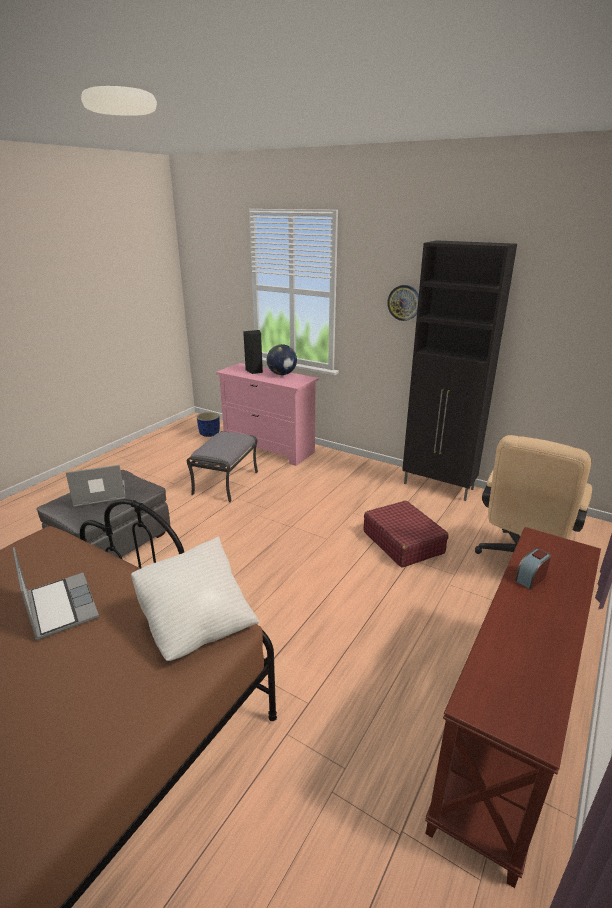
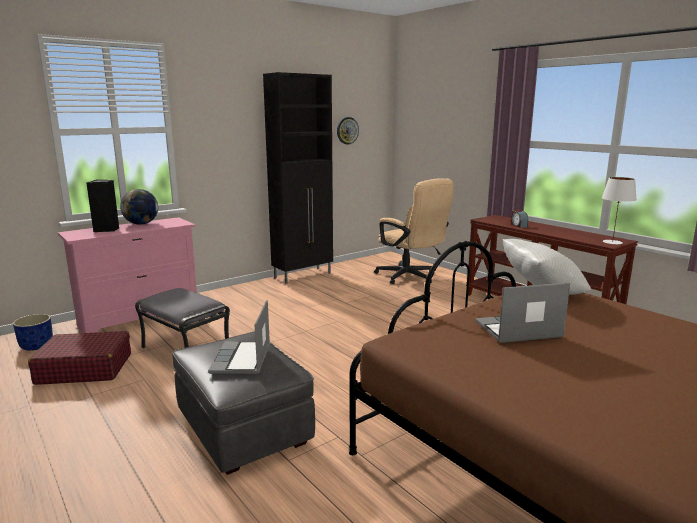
camera: 70 degrees left, 10 degrees down
(403, 542) = (364, 299): red suitcase -> red suitcase (84, 369)
(404, 302) = (241, 128): wall clock -> wall clock (347, 130)
(501, 713) = (612, 242): none -> white table lamp

